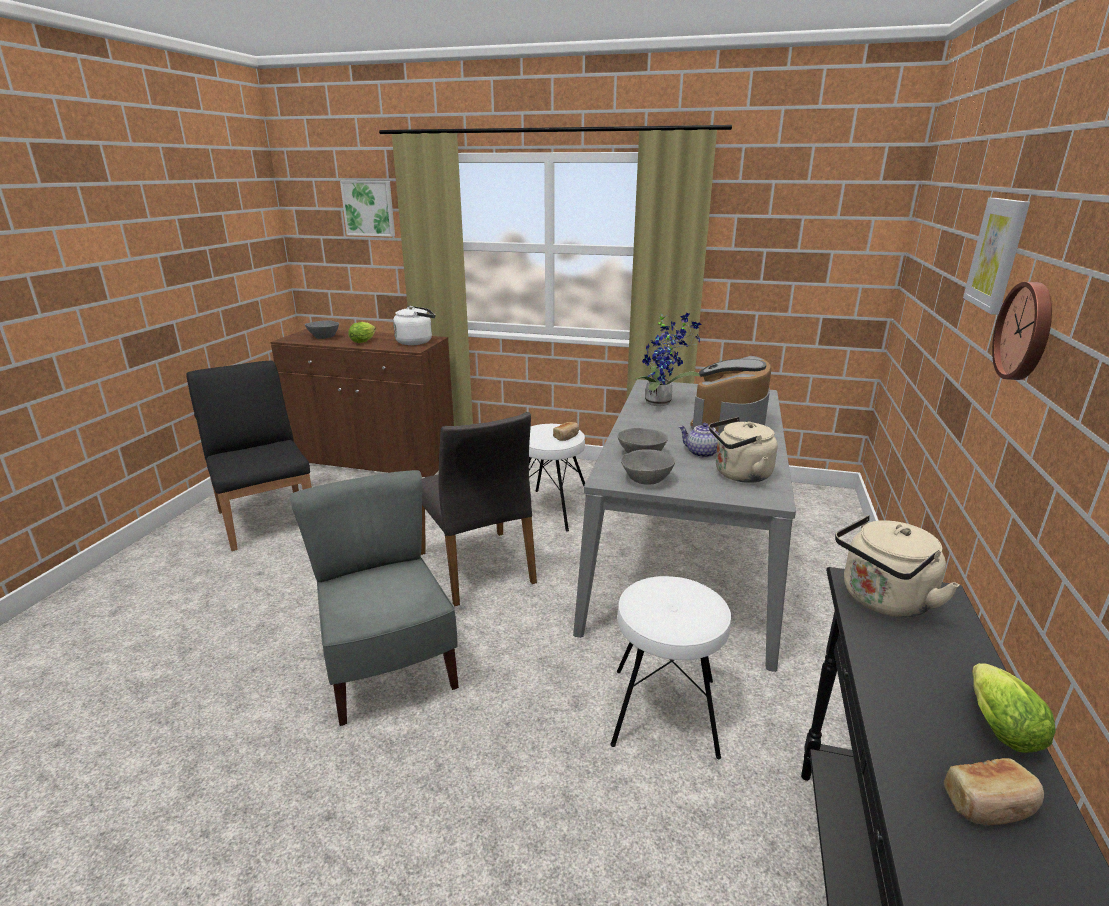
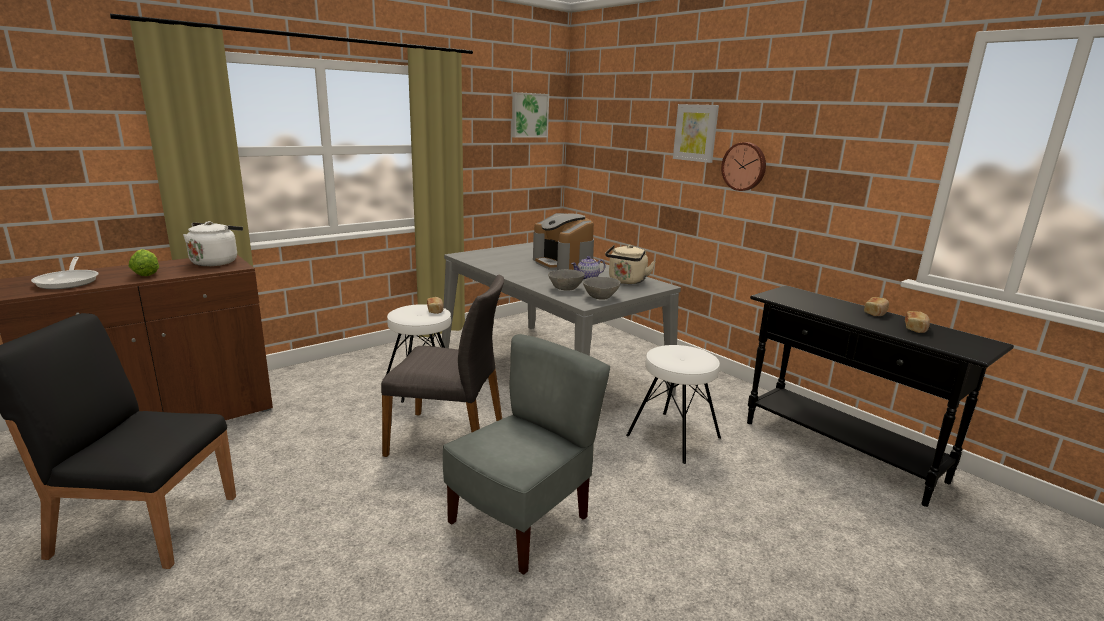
camera: 55 degrees left, 5 degrees down
(324, 337) = (69, 281): grey bowl -> frying pan
(369, 208) = (81, 110): picture -> picture (529, 115)
(388, 669) = (521, 521): grey chair -> grey chair turned 120 degrees clockwise
(661, 402) = (497, 262): potted plant -> none
(882, 601) = (787, 297): beige kettle -> none
(996, 724) = (875, 312): lettuce -> bread

